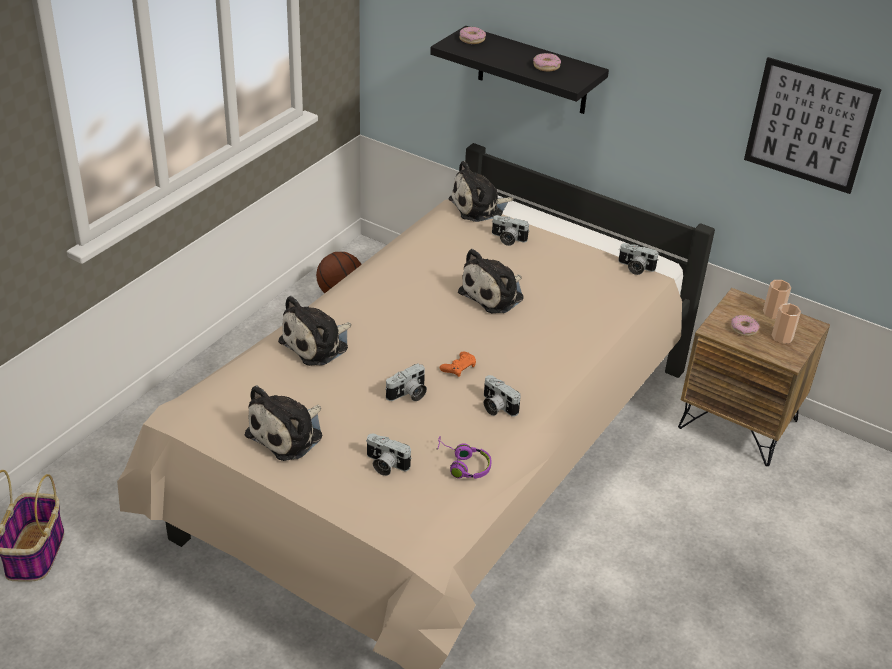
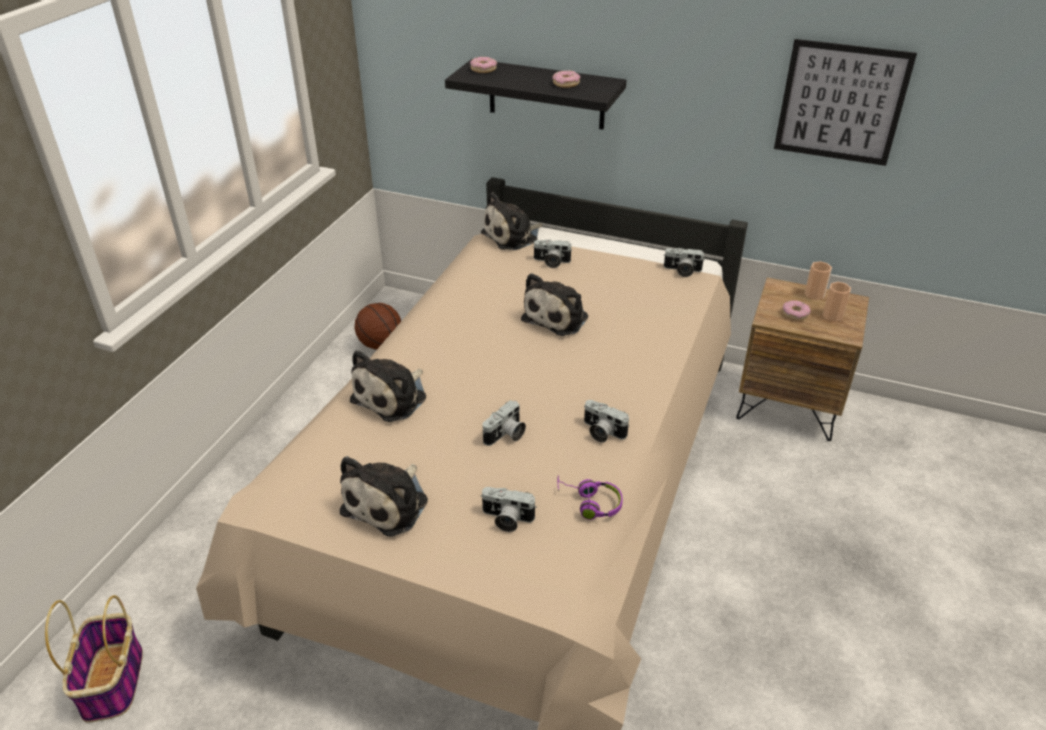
camera: 10 degrees left, 0 degrees up
(458, 367) = (548, 397): orange game controller -> none

